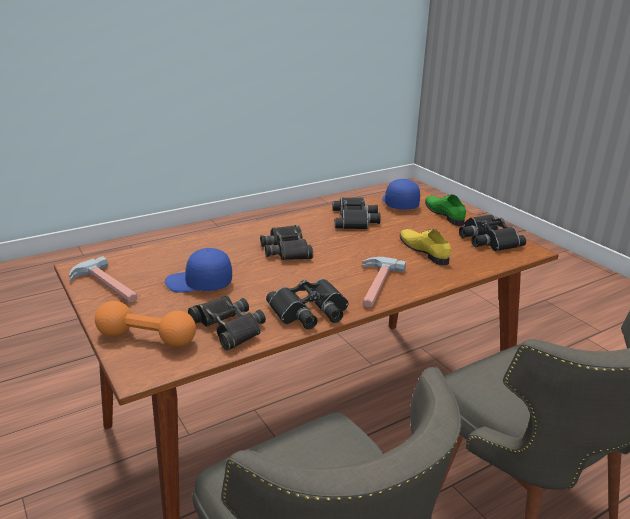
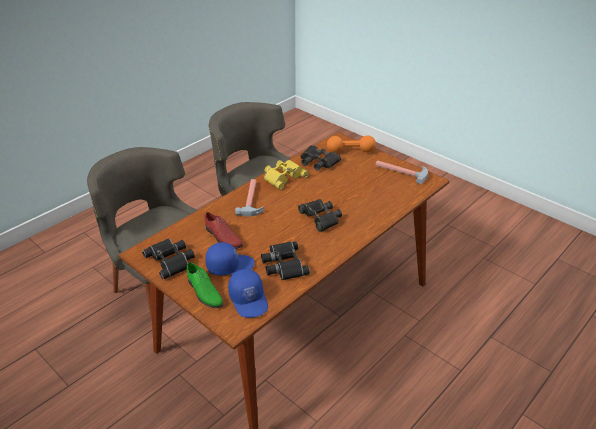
camera: 165 degrees right, 10 degrees up
(199, 283) = (354, 182): blue cap -> blue cap (230, 265)
(310, 311) = (283, 176): black binoculars -> yellow binoculars
(424, 250) = (222, 237): yellow shoe -> red shoe

